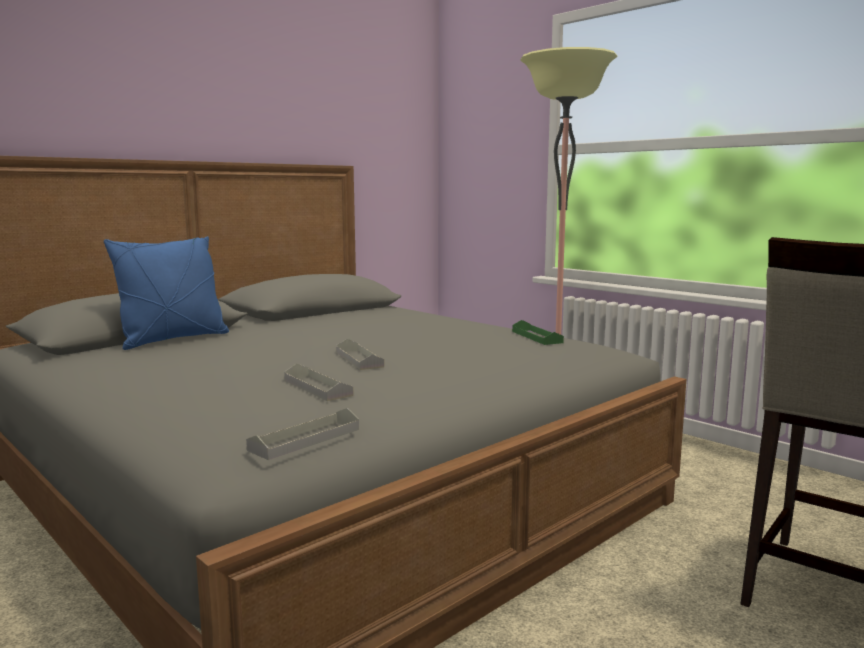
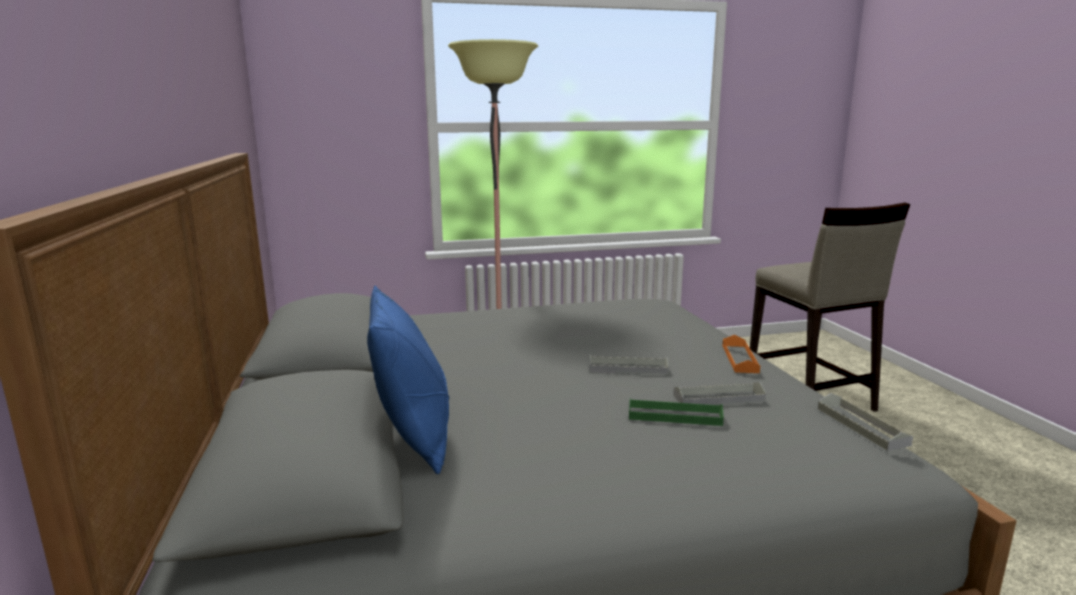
camera: 60 degrees left, 5 degrees up
(448, 387) = (740, 358): none -> orange tray
(536, 337) = (603, 306): green tray -> green tray (674, 416)

